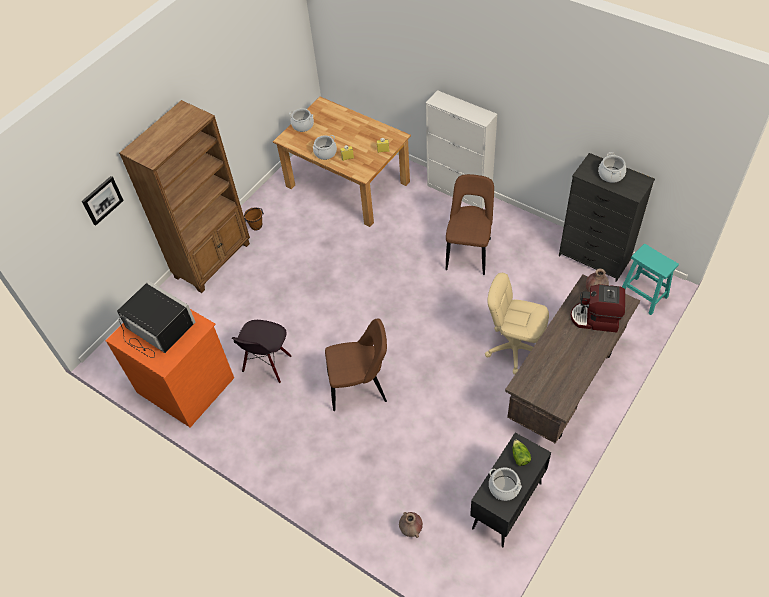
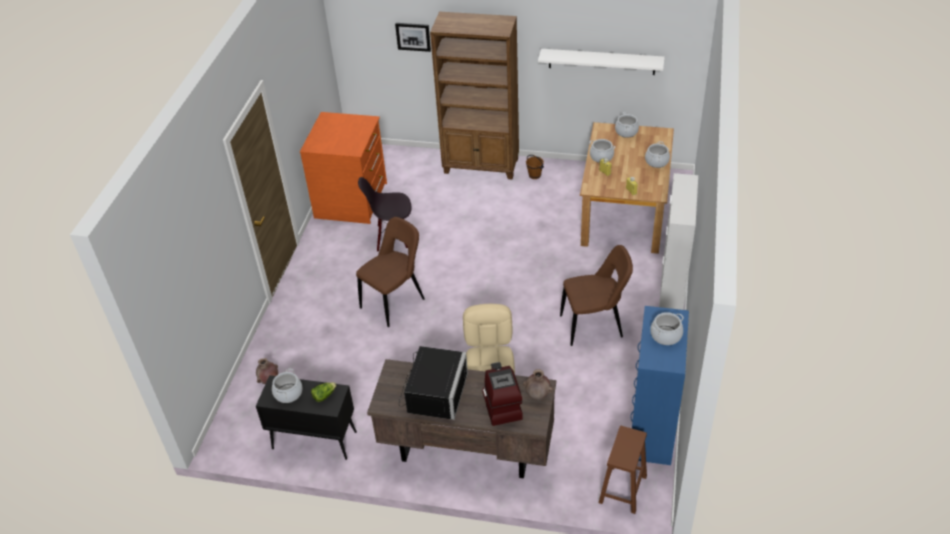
camera: 65 degrees right, 10 degrees down
(157, 329) = (341, 131): black microwave -> black microwave (433, 393)
(248, 87) = (601, 61): none -> white shelf
(356, 122) = (657, 161): none -> cooking pot
(360, 388) = (395, 302): brown chair -> brown chair turned 105 degrees counterclockwise
(595, 257) = (652, 431): black dresser -> blue dresser
(644, 296) = (622, 490): turquoise stool -> brown stool

